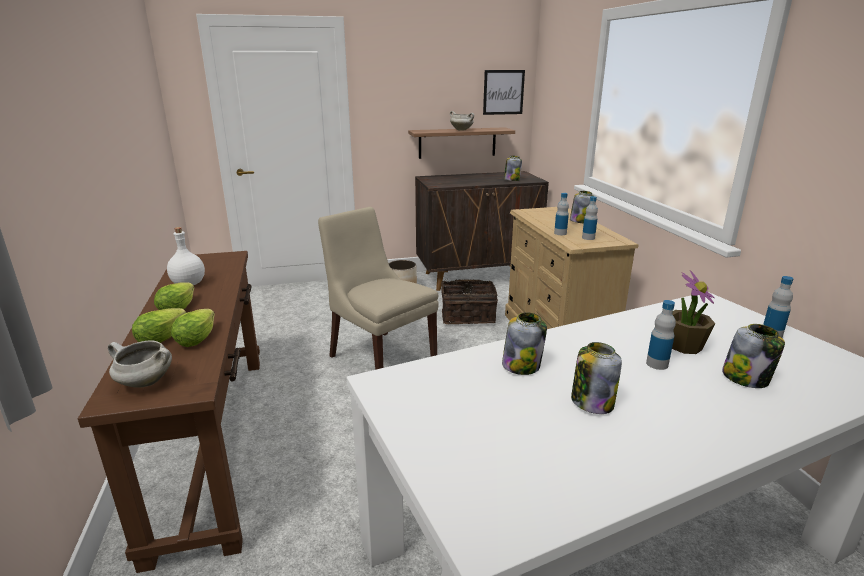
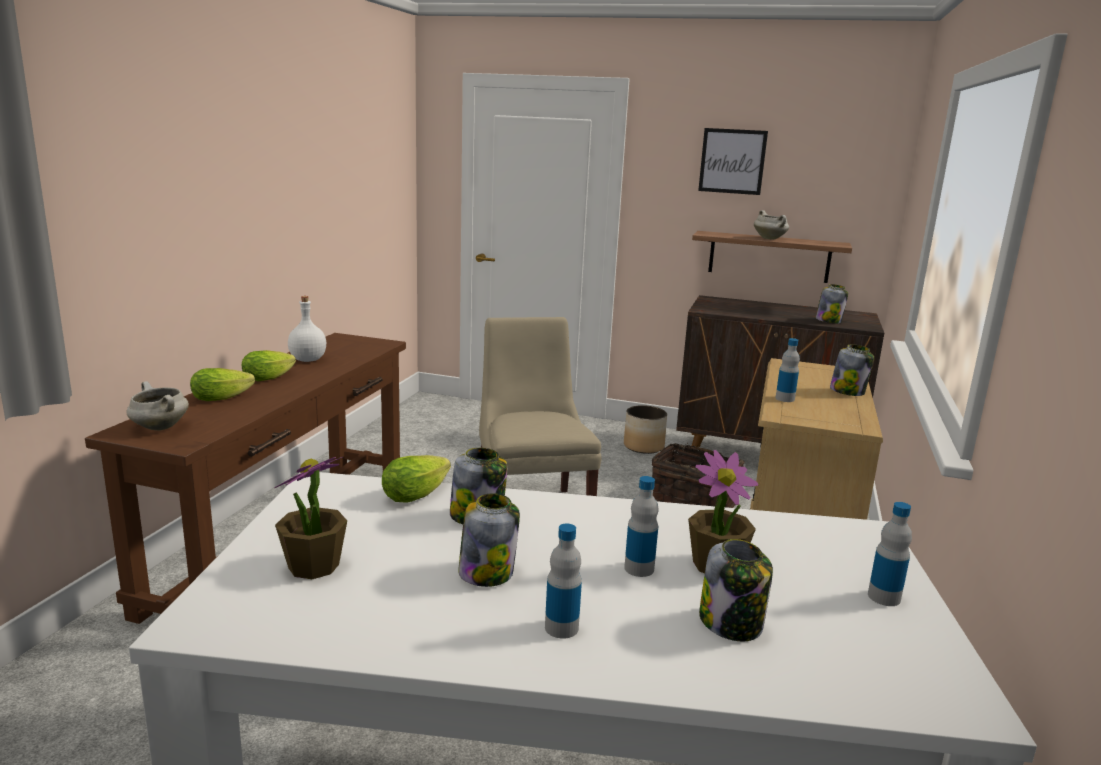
camera: 30 degrees right, 5 degrees down
(199, 337) = (248, 405): lettuce -> lettuce (419, 493)
(485, 447) = (313, 566): none -> potted plant
(503, 92) = (852, 191): picture -> picture (732, 161)
(588, 238) = (816, 413): bottle -> bottle (561, 628)

